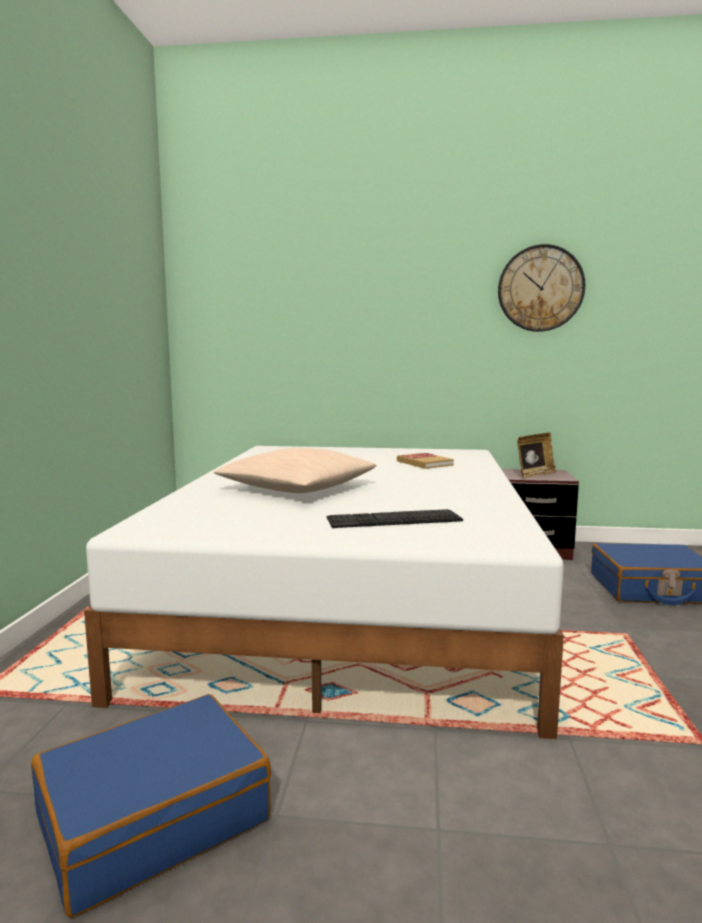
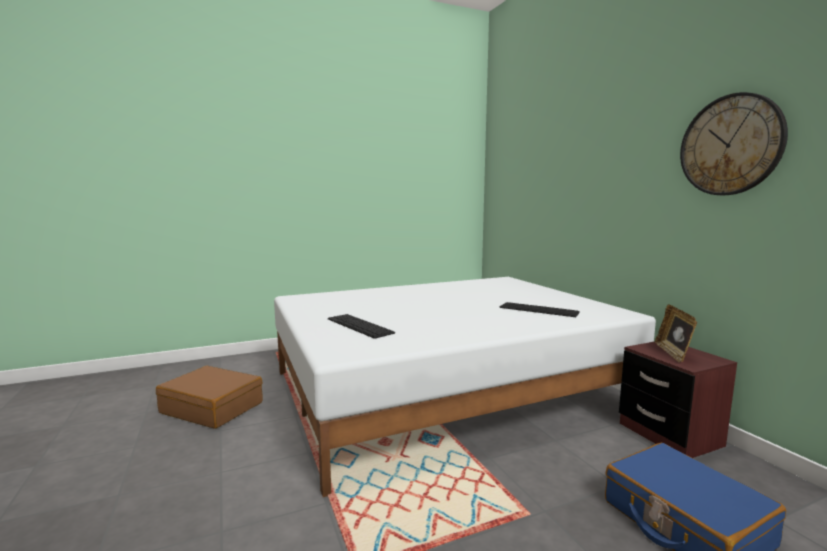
camera: 60 degrees right, 0 degrees up
(153, 817) = (212, 407): blue suitcase -> brown suitcase
(297, 488) = (404, 301): beige pillow -> none
(424, 463) = (538, 310): book -> keyboard
(534, 474) = (673, 353): picture frame -> picture frame turned 75 degrees clockwise

